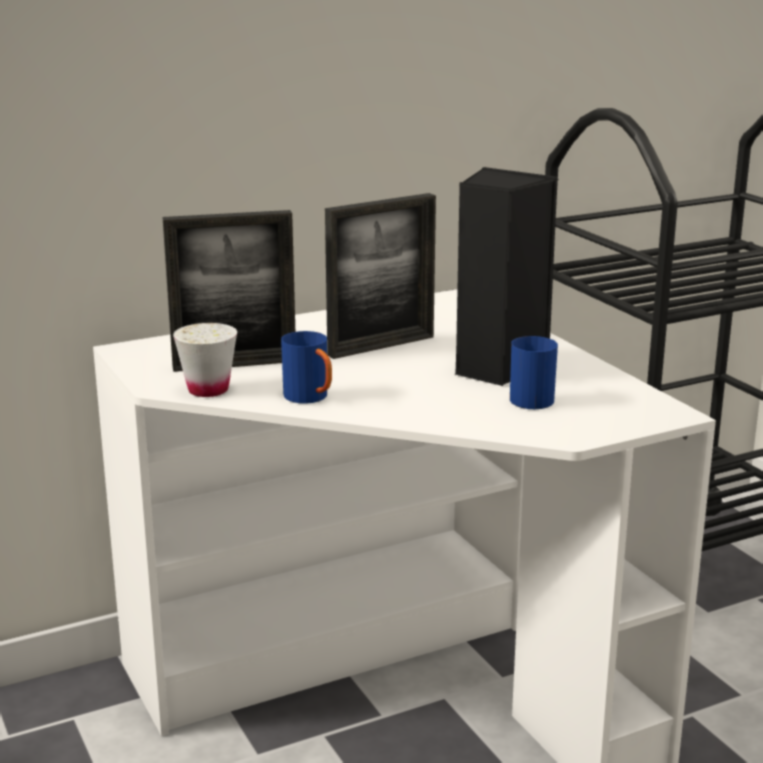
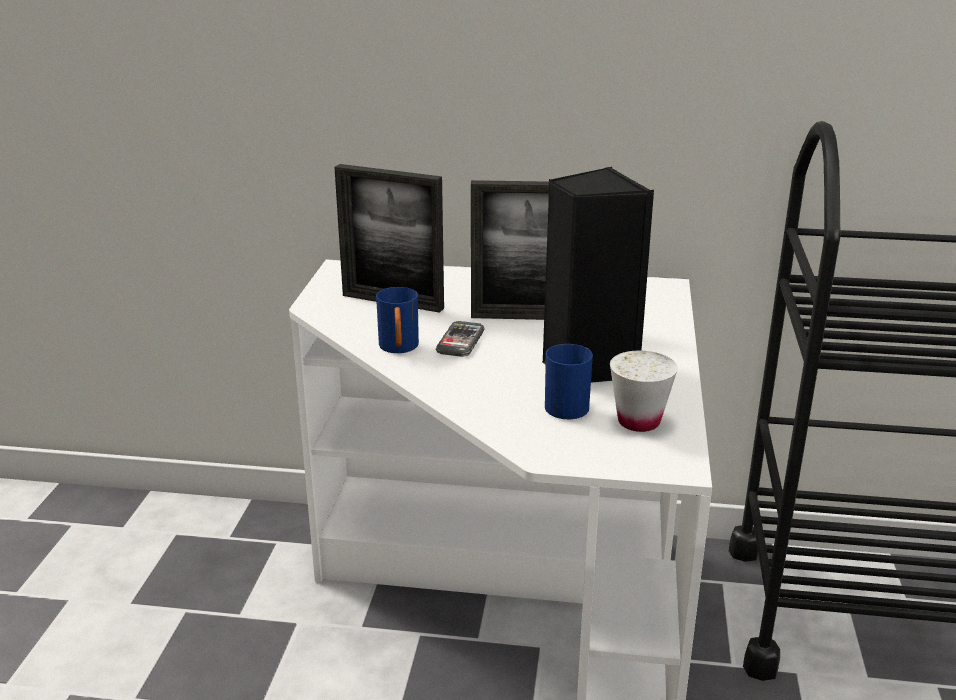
camera: 35 degrees right, 5 degrees up
(208, 390) = (341, 318): white cup -> white cup (638, 421)
(356, 378) = (460, 341): none -> phone

